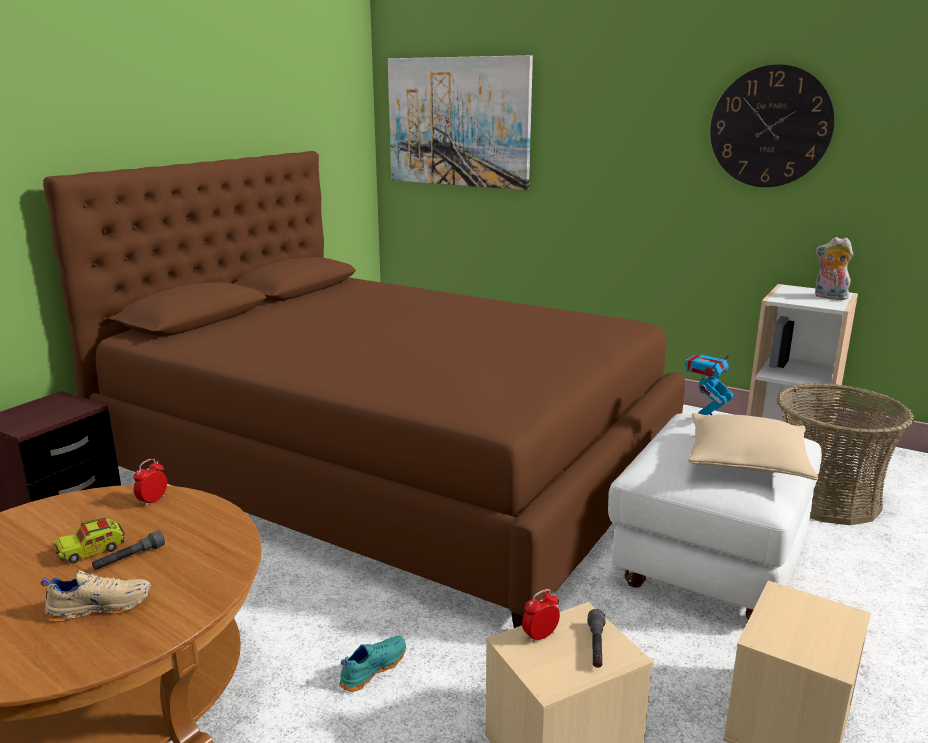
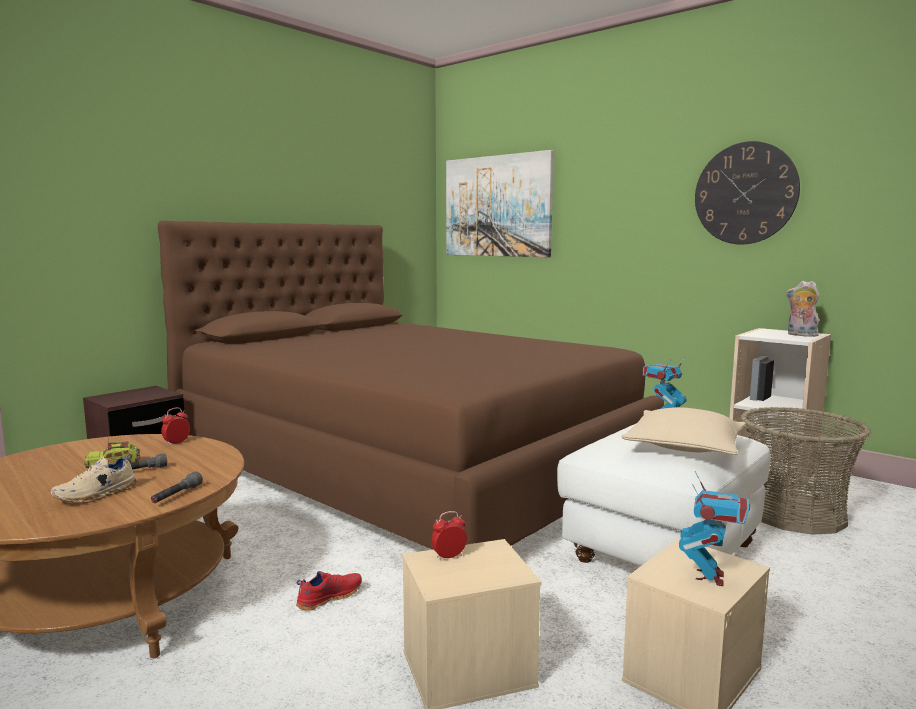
camera: 10 degrees right, 10 degrees down
(100, 606) = (97, 495): beige shoe -> beige shoe turned 135 degrees clockwise
(372, 669) = (329, 597): turquoise shoe -> red shoe
(596, 646) = (494, 567): grey flashlight -> grey flashlight (176, 495)
(819, 634) = (710, 577): none -> toy robot

